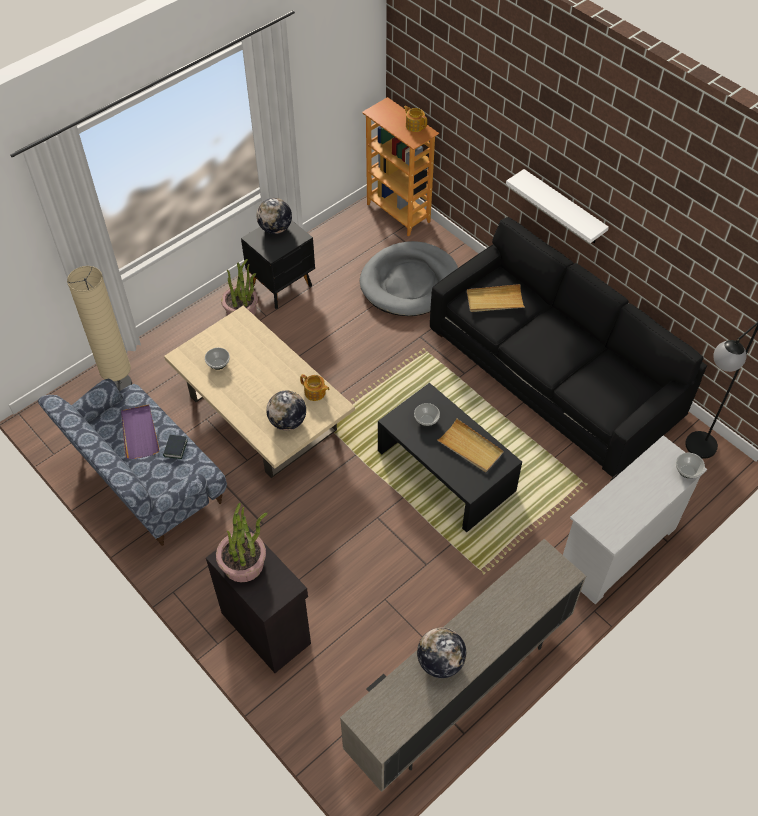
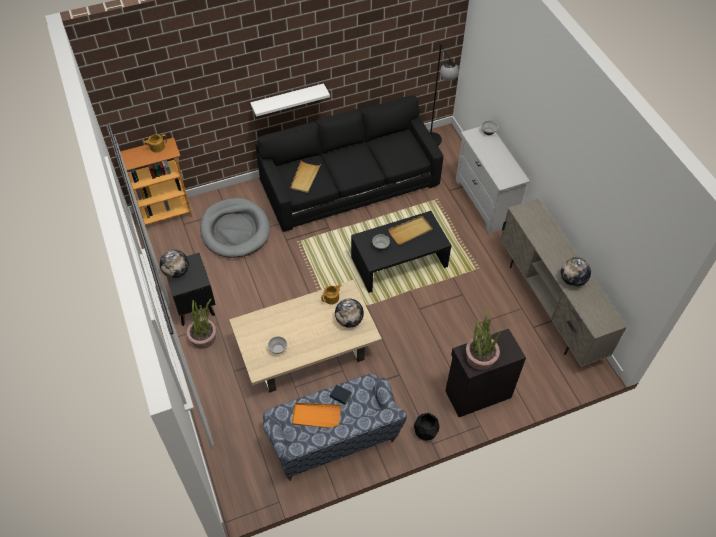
camera: 70 degrees left, 0 degrees up
(120, 385) = (234, 438): beige floor lamp -> none
(139, 433) = (316, 416): purple tray -> orange tray
(187, 578) = (425, 432): none -> black planter

